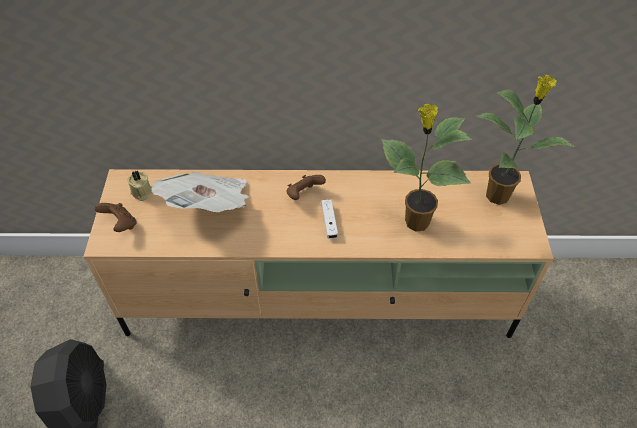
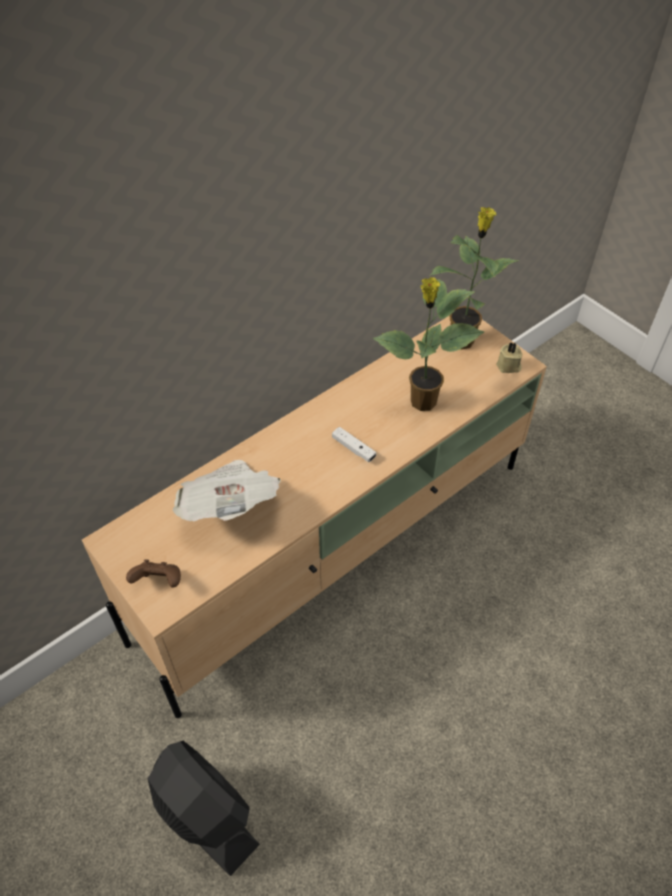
camera: 40 degrees left, 0 degrees up
(141, 192) = (145, 539): beige candle -> beige candle (508, 366)
(304, 195) = (306, 439): brown game controller -> none

